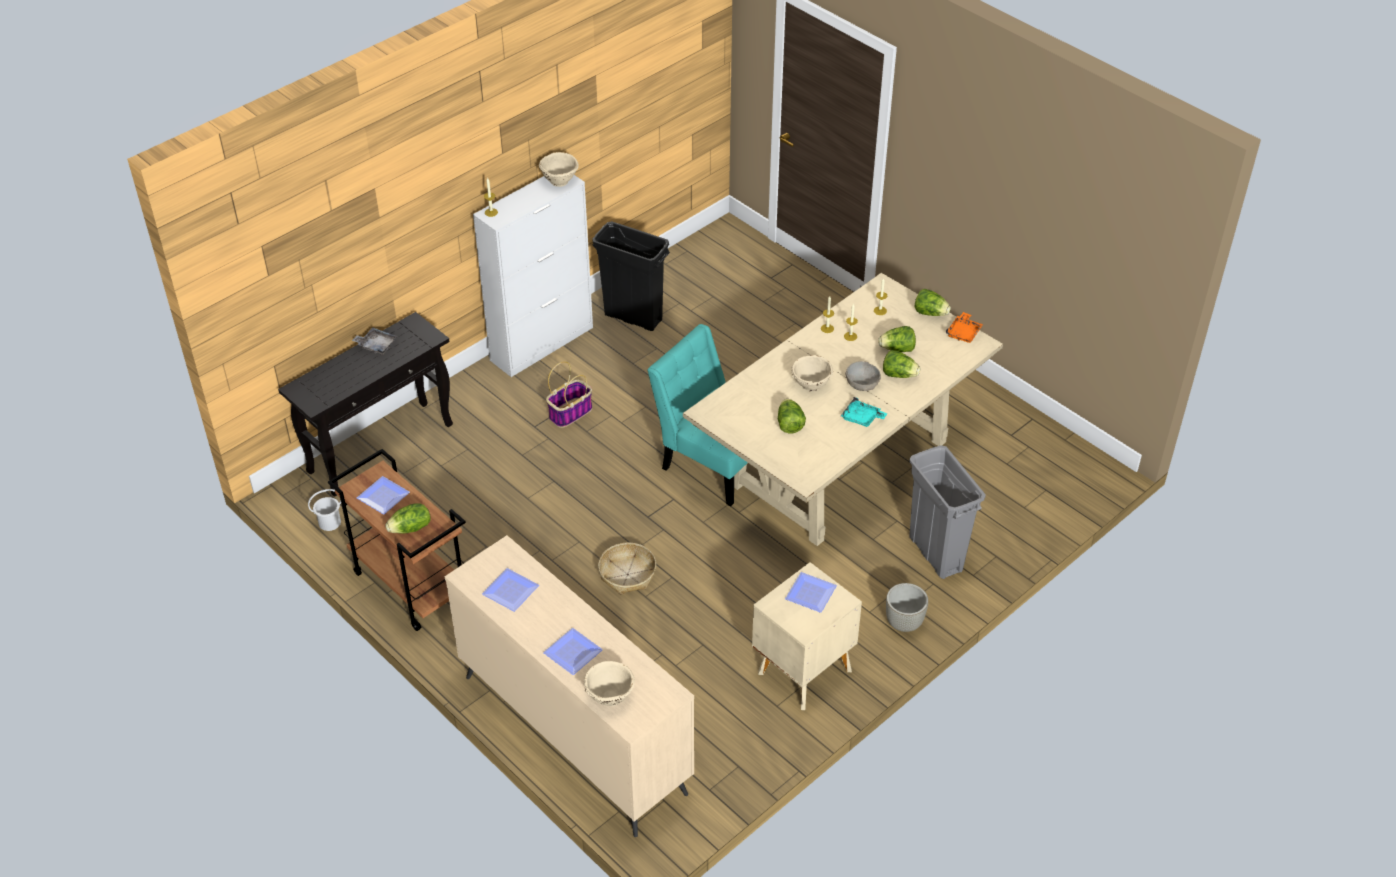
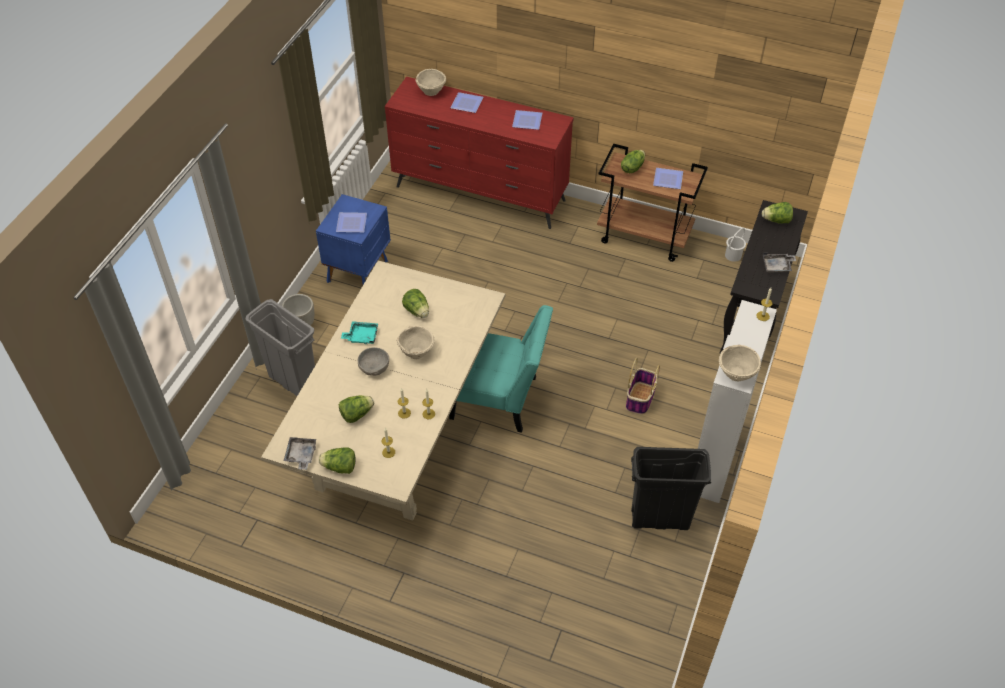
camera: 155 degrees right, 5 degrees up
(574, 733) = (480, 194): beige dresser -> red dresser
(627, 574) = (509, 291): basket -> none
(802, 671) = (359, 271): beige nightstand -> blue nightstand
(899, 375) = (346, 388): lettuce -> lettuce (776, 220)
(964, 333) = (301, 455): orange tray -> grey tray

